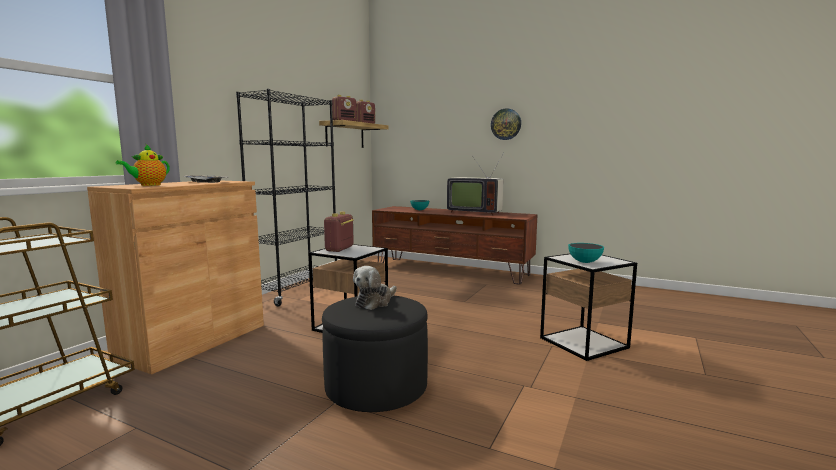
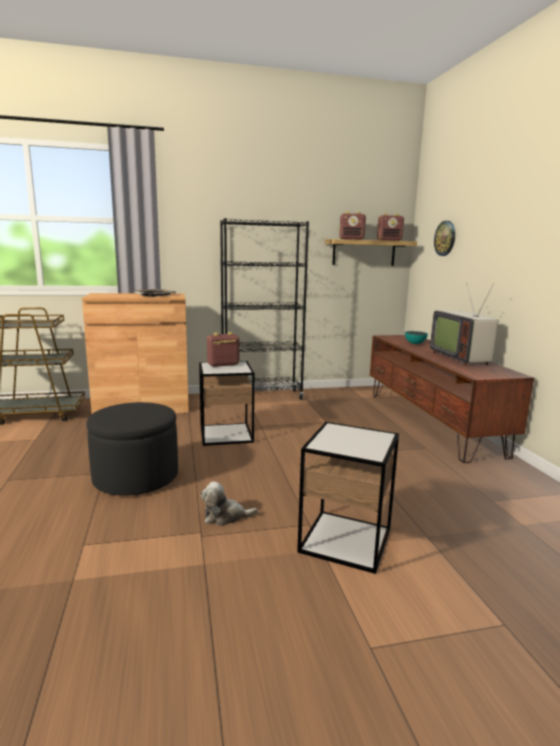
camera: 50 degrees right, 5 degrees up
(148, 185) = (112, 295): teapot -> none
(375, 302) = (142, 410): plush toy -> plush toy (225, 517)
(506, 124) = (520, 243): wall clock -> wall clock (445, 238)
(585, 262) = (331, 440): bowl -> none

